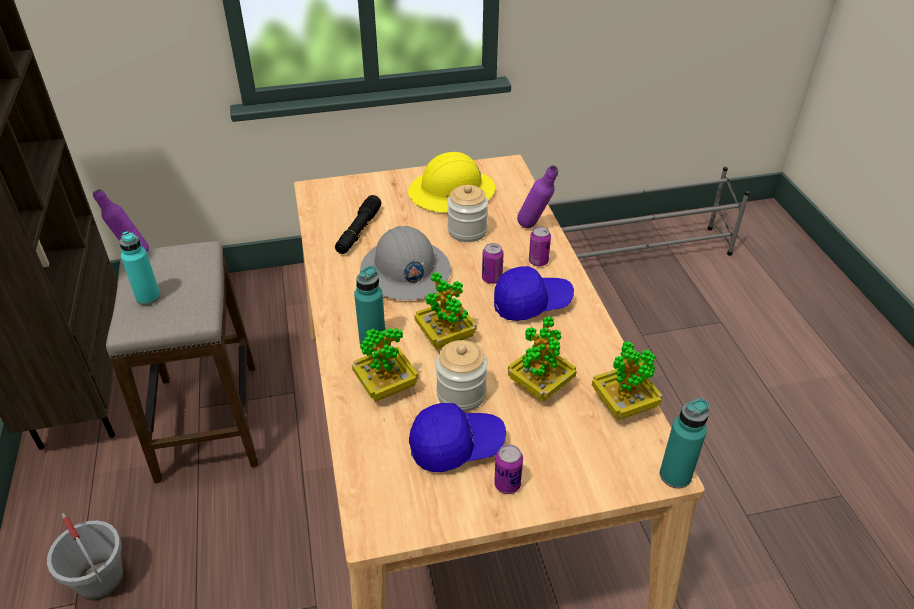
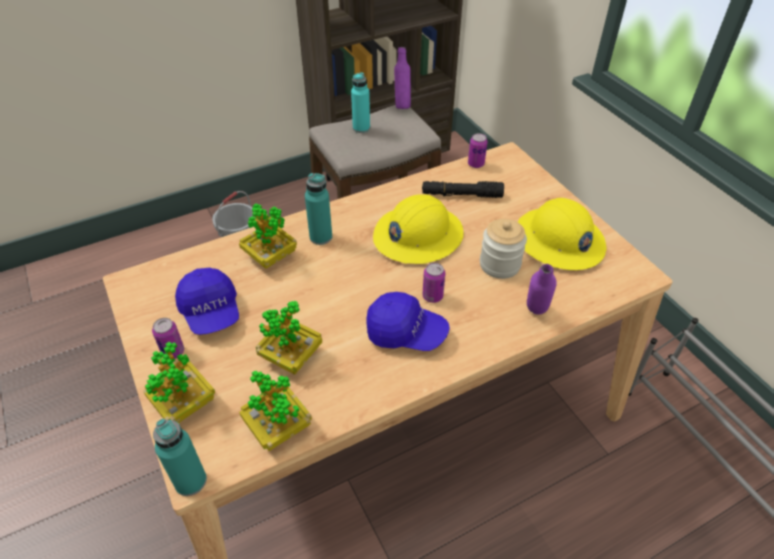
camera: 75 degrees right, 5 degrees up
(405, 271) = (417, 235): grey hard hat -> yellow hard hat
(445, 337) = (338, 280): potted plant -> potted plant (184, 404)
(461, 394) = (270, 304): jar -> none
(531, 304) = (406, 333): blue cap -> blue cap turned 45 degrees counterclockwise
(538, 261) = (476, 328): can -> can (475, 164)

